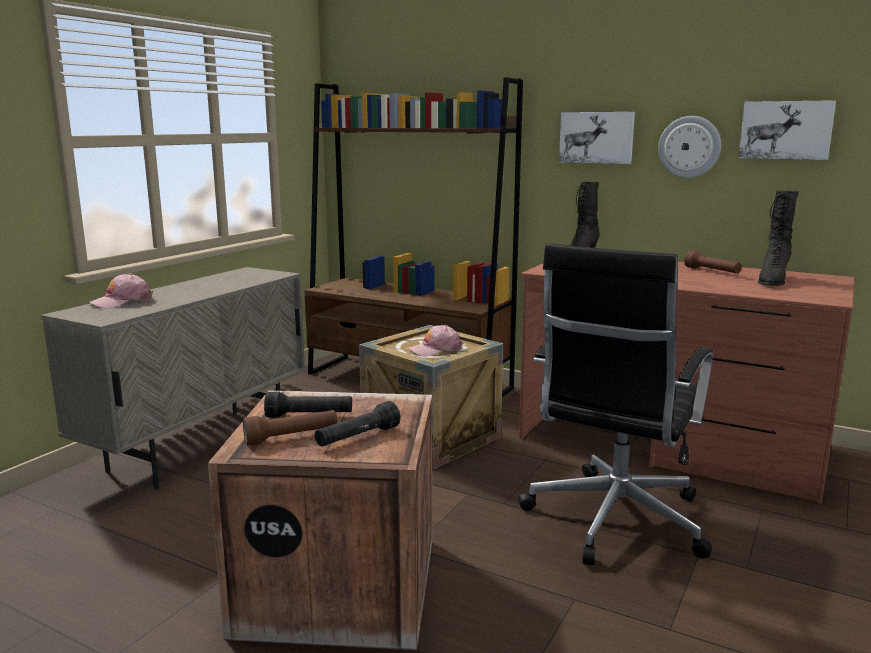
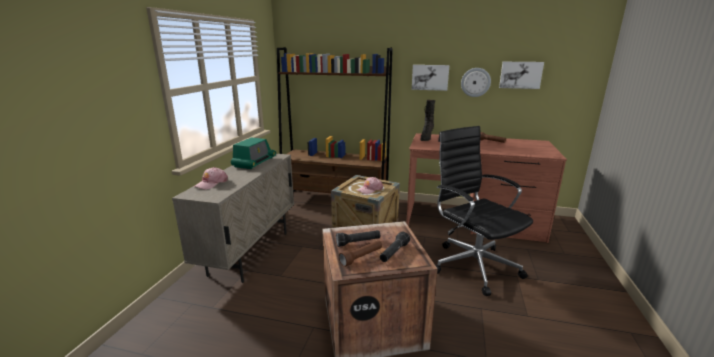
camera: 15 degrees left, 5 degrees up
(224, 280) = (254, 162): none -> radio
(613, 521) = (473, 265): black office chair -> black office chair turned 135 degrees clockwise
(772, 281) = (521, 145): black boot -> none

